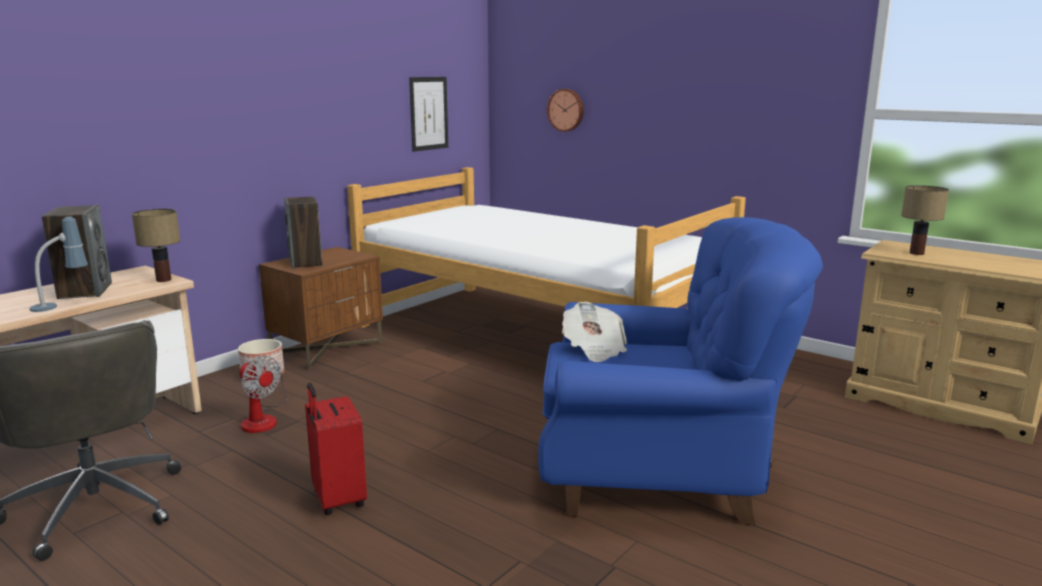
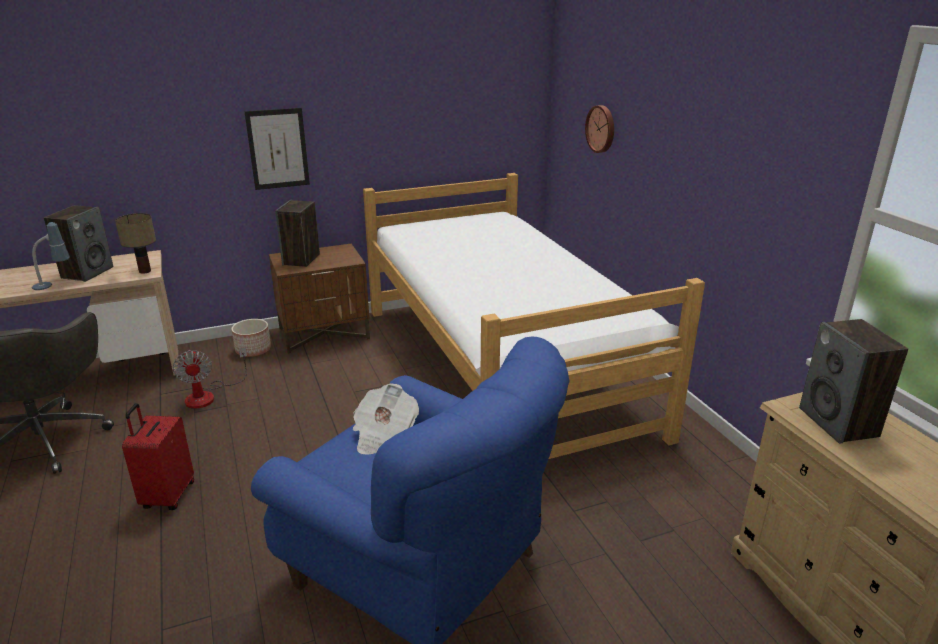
camera: 30 degrees right, 10 degrees up
(428, 113) = (466, 119): picture -> picture (278, 149)
(917, 253) = (839, 423): table lamp -> speaker

